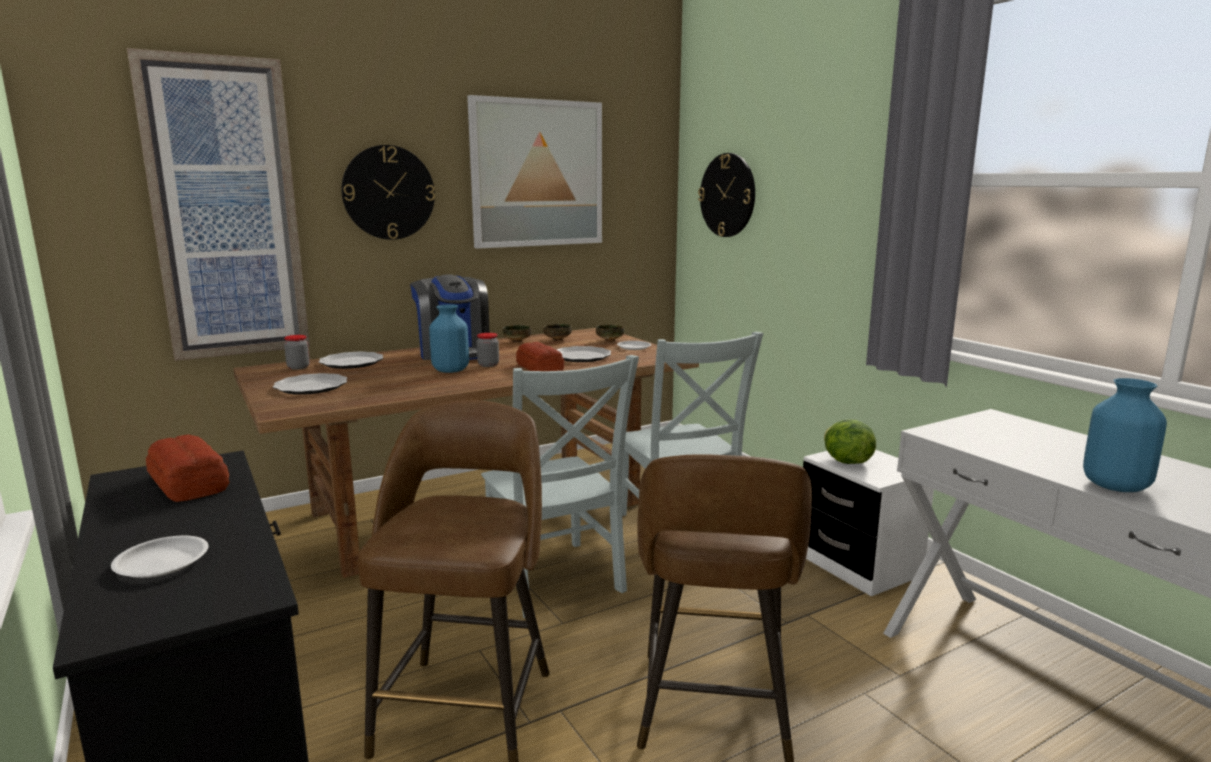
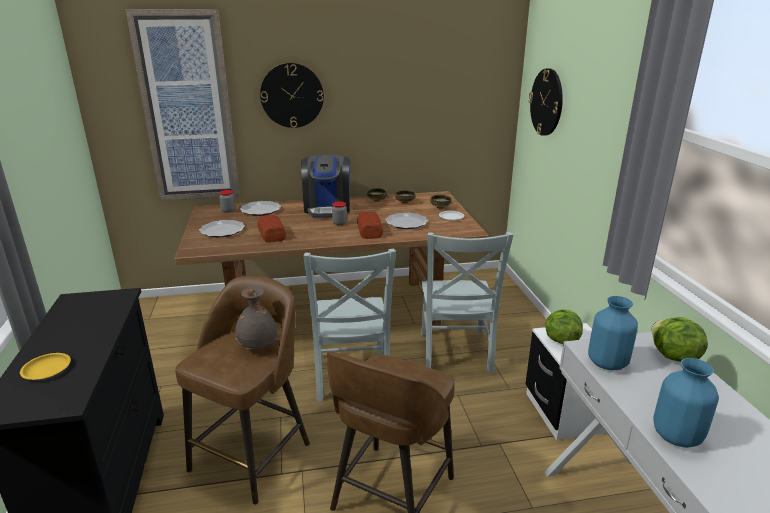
camera: 20 degrees right, 10 degrees up
(162, 562) = (46, 369): white plate -> yellow plate
(188, 483) = (97, 310): bread -> bread (271, 234)
(450, 370) = (312, 226): blue vase -> blue vase (606, 363)
(483, 507) = (258, 347): none -> grey vase
(537, 174) = (402, 79): picture -> none
(1027, 427) = (673, 356): none -> lettuce

